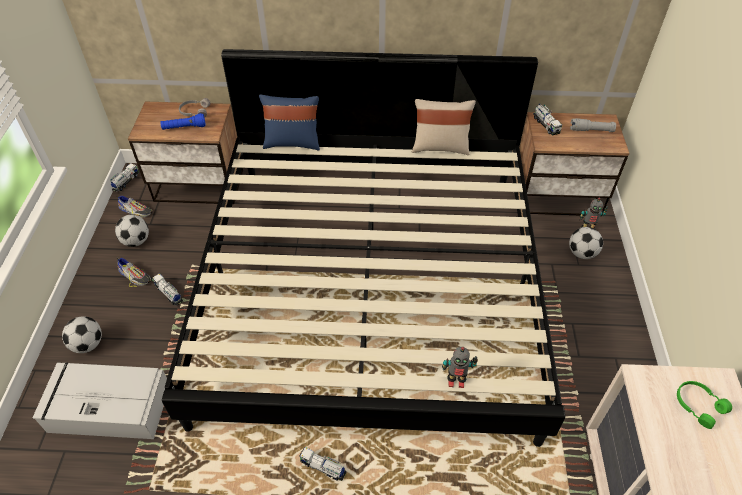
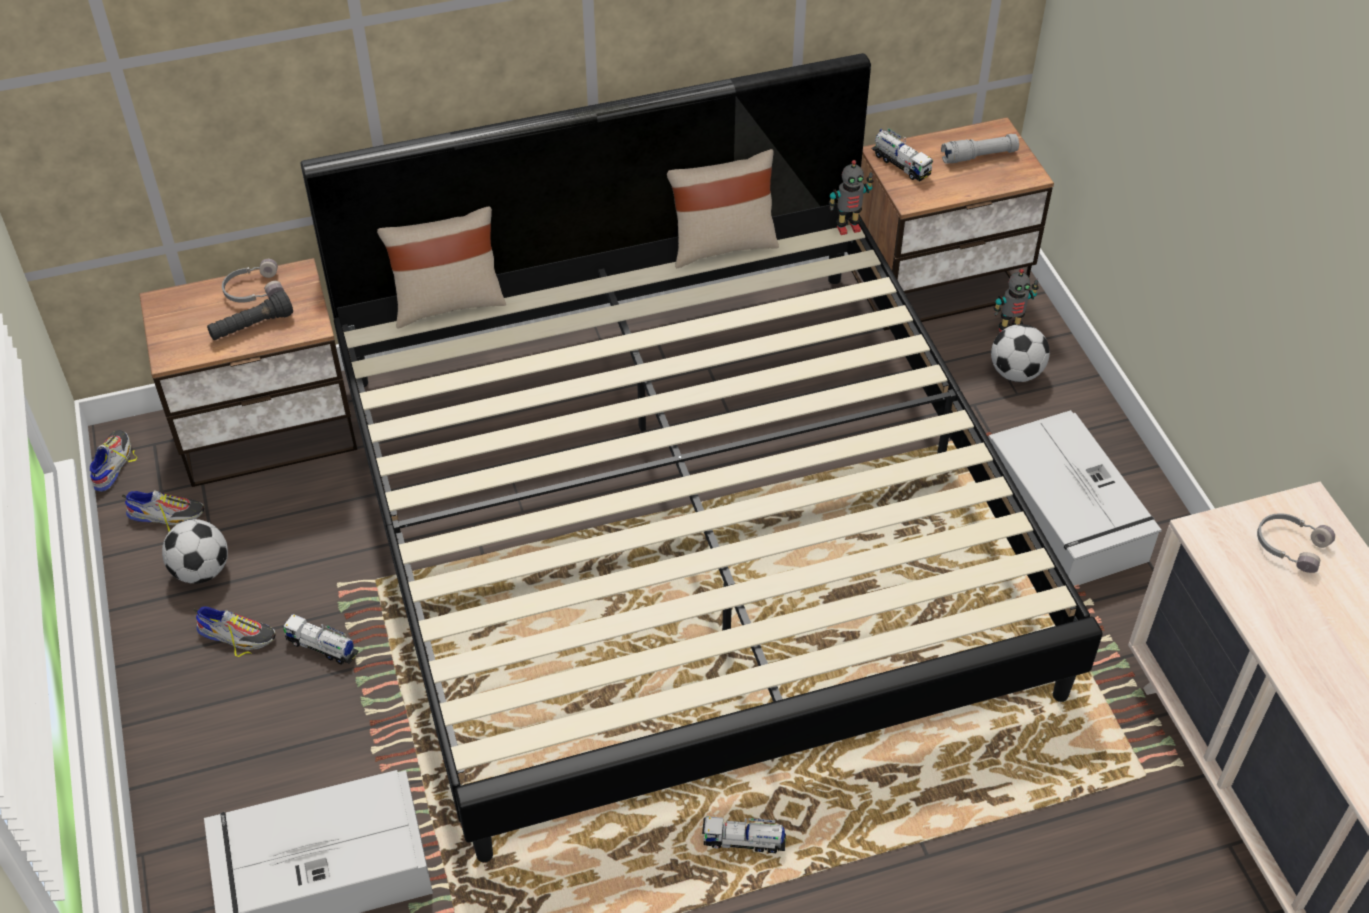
camera: 20 degrees left, 0 degrees up
(88, 344) = (218, 779): football -> none
(126, 182) = (112, 464): toy truck -> shoe
(184, 128) = (252, 326): blue flashlight -> black flashlight
(292, 142) = (447, 303): blue pillow -> beige pillow
(456, 381) = (920, 630): toy robot -> toy robot (847, 227)
(580, 338) = (1065, 515): none -> grey storage box
(698, 405) = (1290, 545): green headphones -> grey headphones

